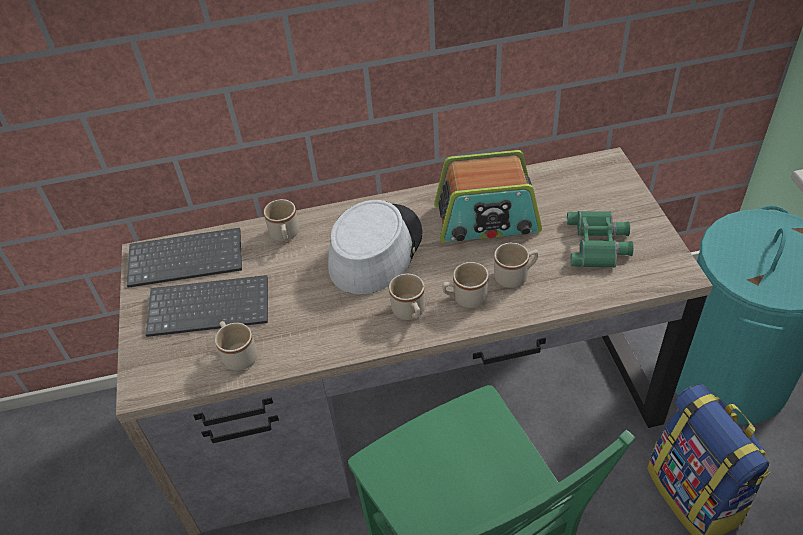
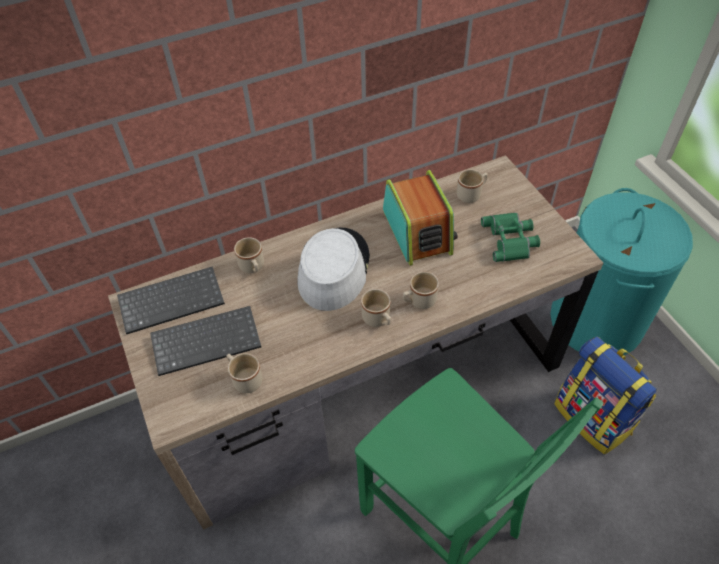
camera: 15 degrees left, 5 degrees up
(487, 220) = (418, 231): radio -> radio turned 90 degrees counterclockwise
(515, 276) = (453, 276): beige mug -> beige mug (471, 194)

